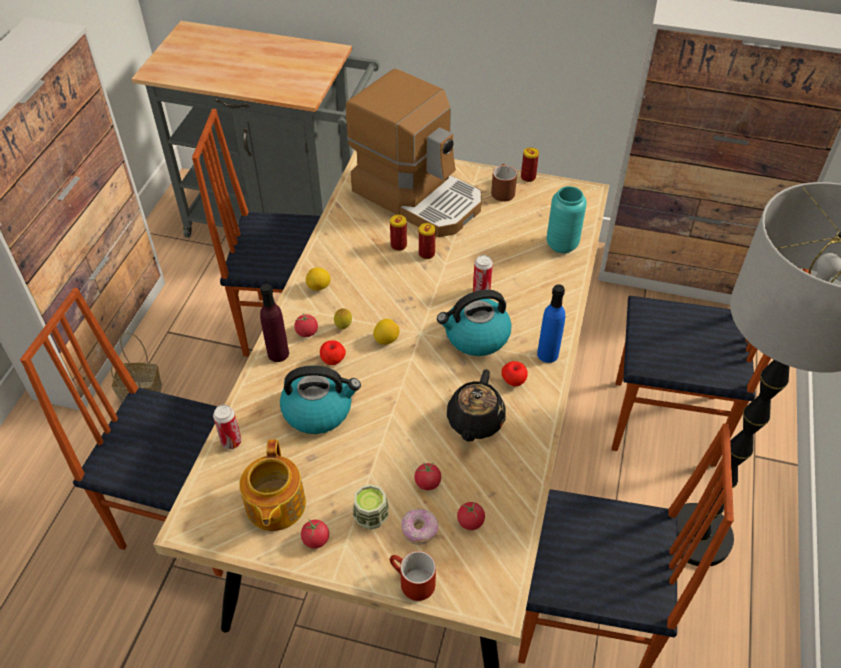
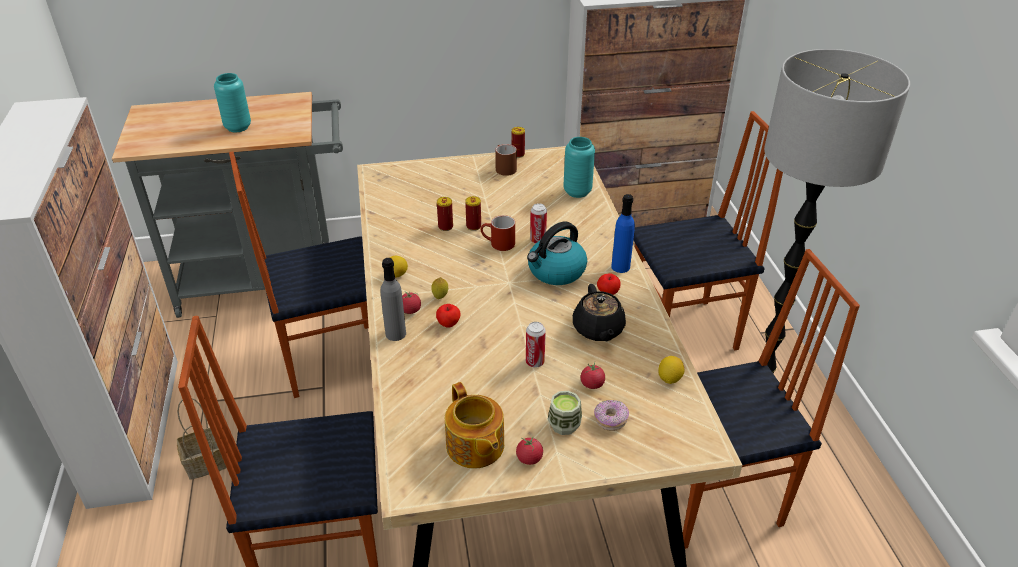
camera: 25 degrees left, 10 degrees down
(231, 442) = (400, 413): can -> can (535, 362)
(258, 72) = (238, 127): none -> turquoise vase
(278, 353) = (395, 334): purple bottle -> grey bottle
(319, 410) = (462, 363): kettle -> none
(386, 339) = (484, 295): lemon -> lemon (669, 378)
(411, 582) = (631, 459): red mug -> red mug (498, 244)
(418, 196) = (437, 188): coffee machine -> none
(470, 521) = (646, 399): tomato -> none

